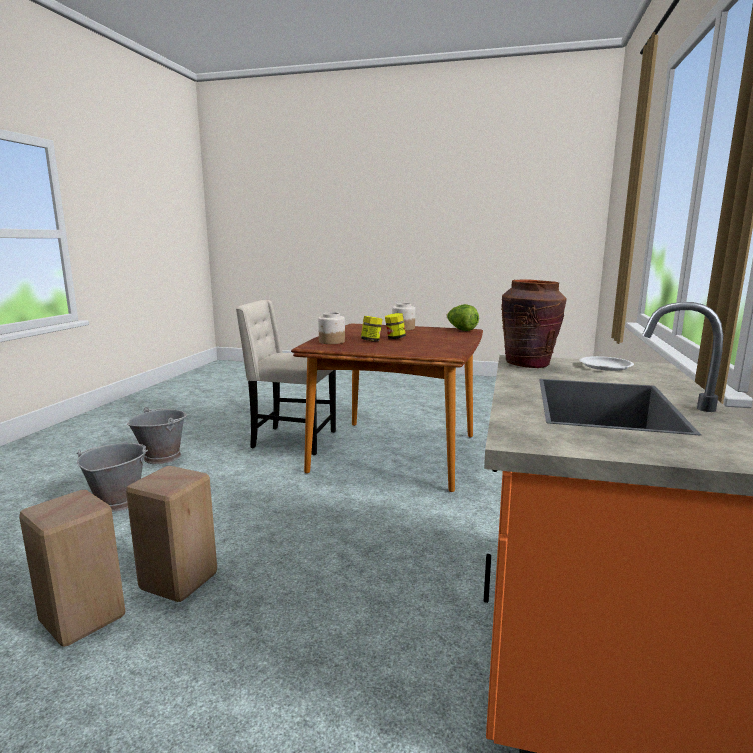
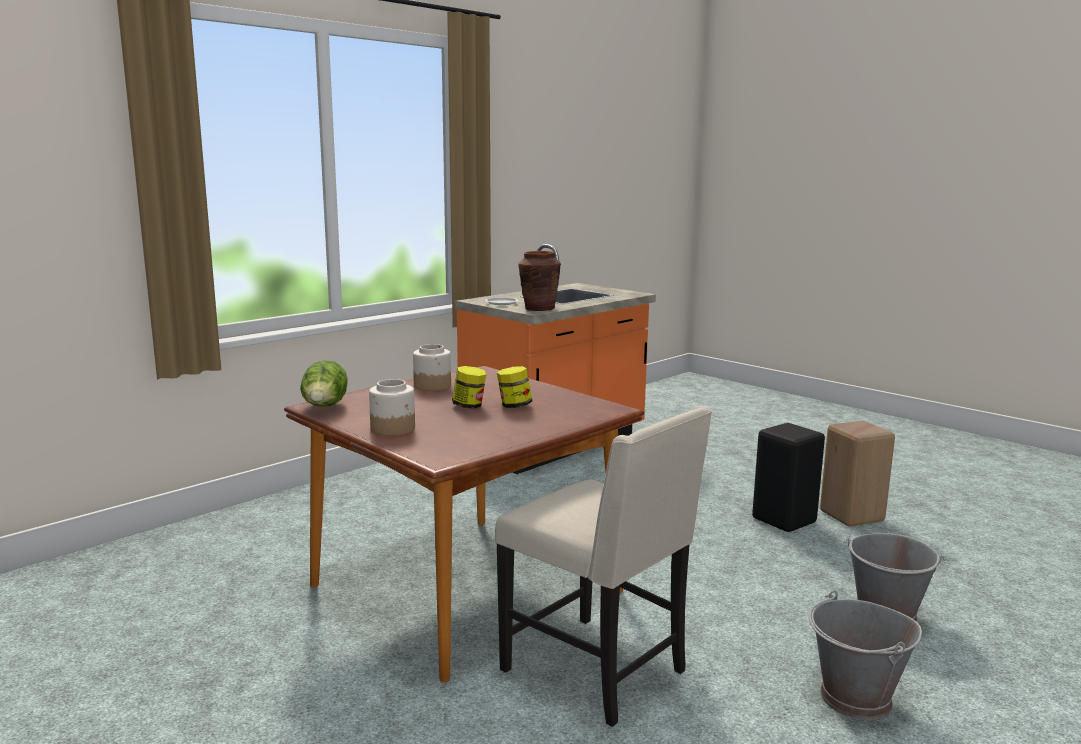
camera: 150 degrees left, 0 degrees up
(179, 580) = (784, 521): beige stool -> black stool
(332, 342) = (571, 414): jar -> jar (432, 386)

